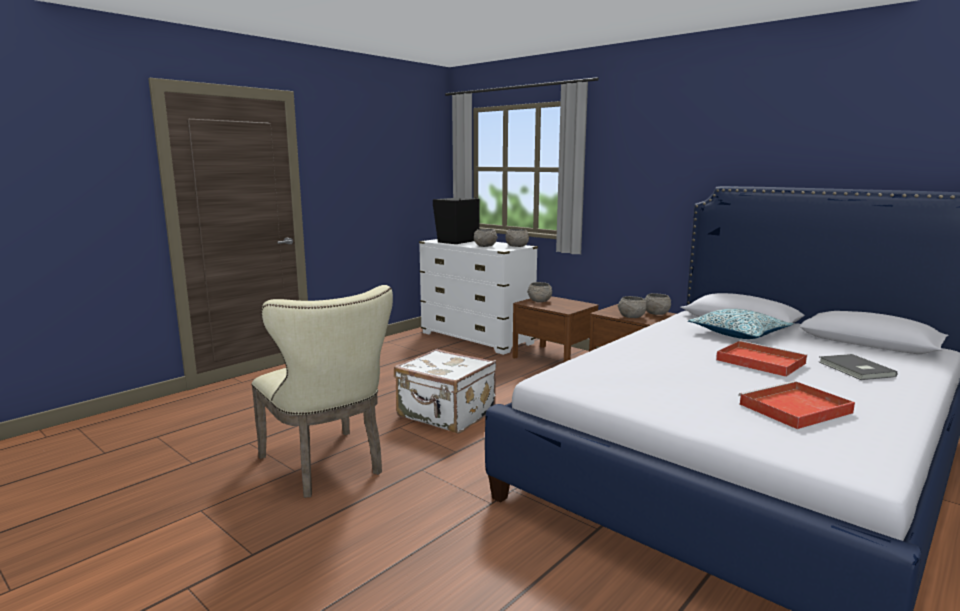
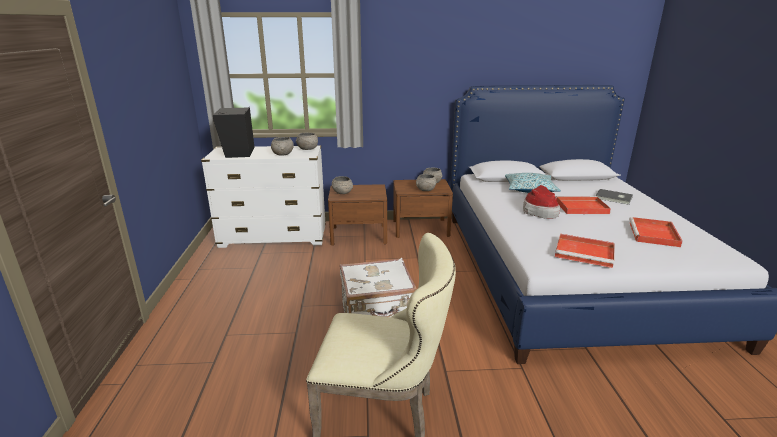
camera: 45 degrees left, 10 degrees up
(623, 386) = (585, 253): none -> red tray
(685, 350) = (540, 211): none -> hat

